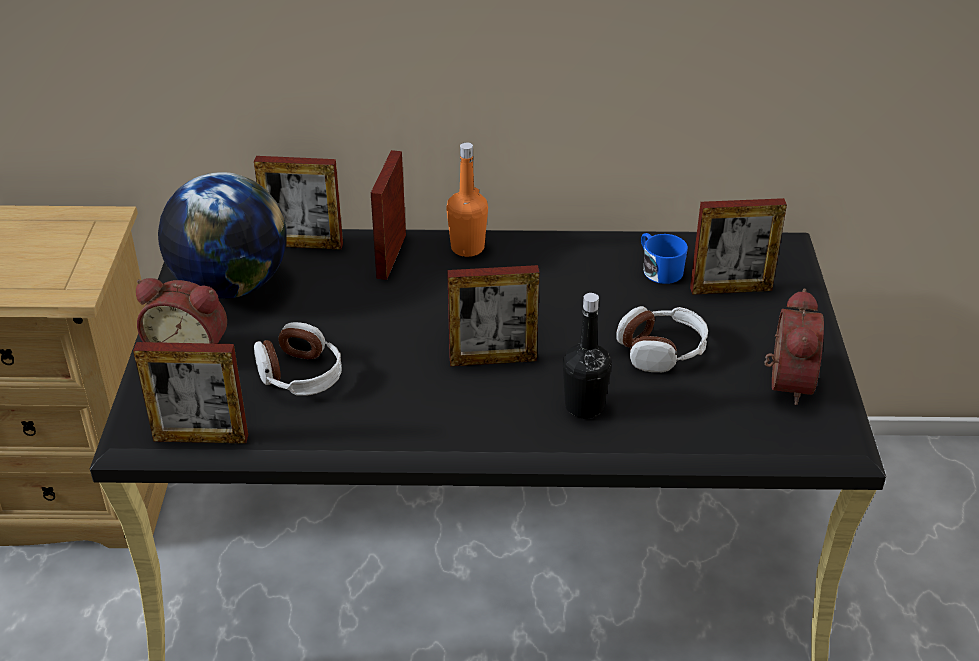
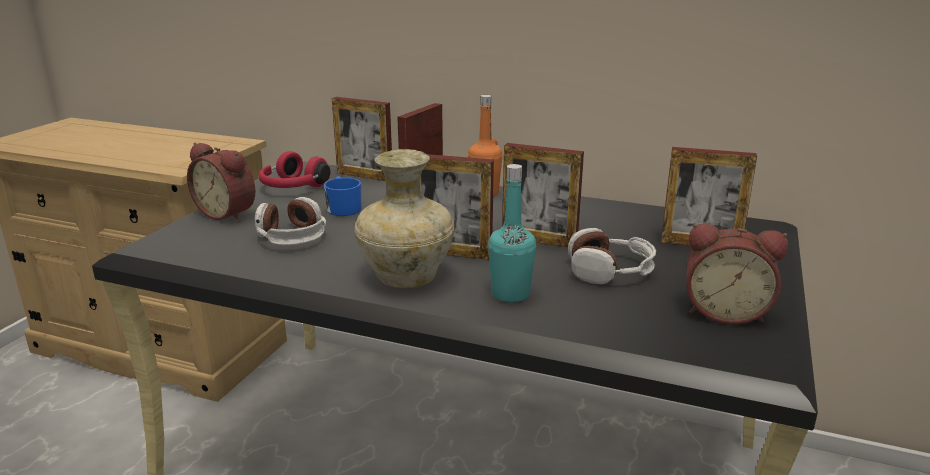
camera: 20 degrees right, 15 degrees down
(201, 438) = (181, 258): picture frame -> picture frame (539, 240)
(230, 286) = (292, 188): globe -> red headphones
(467, 407) = (406, 277): none -> beige vase
(584, 406) = (510, 294): black bottle -> turquoise bottle
(659, 269) = (638, 224): blue mug -> blue mug (343, 208)
(785, 382) = (725, 312): alarm clock -> alarm clock turned 75 degrees clockwise

